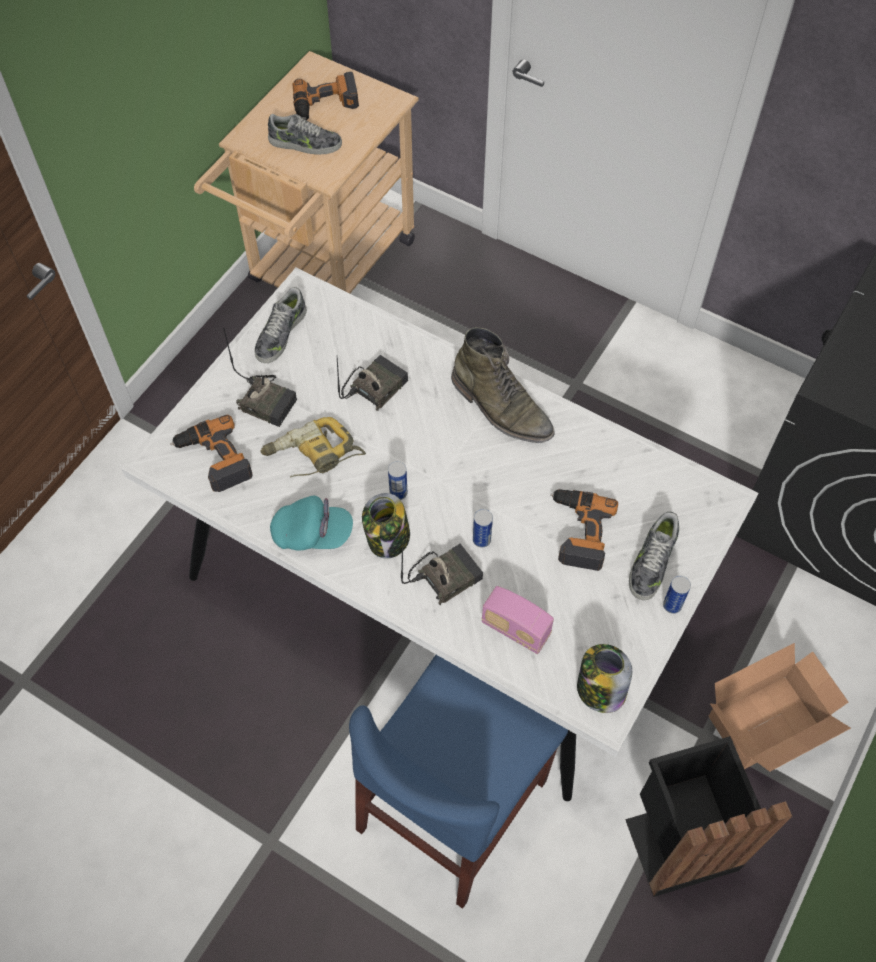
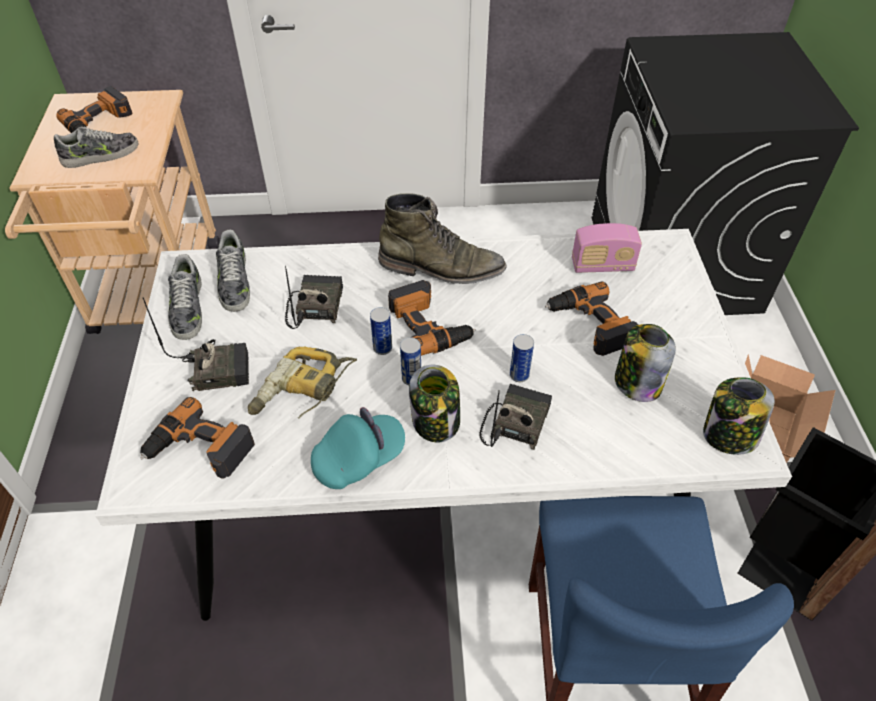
camera: 35 degrees left, 10 degrees down
(449, 455) = (429, 325): none -> power drill
(515, 629) = (615, 430): radio -> radio (602, 266)
(569, 603) = (637, 382): none -> jar
(651, 562) = (666, 315): shoe -> shoe (234, 282)
(672, 605) = (713, 337): can -> can (382, 348)

